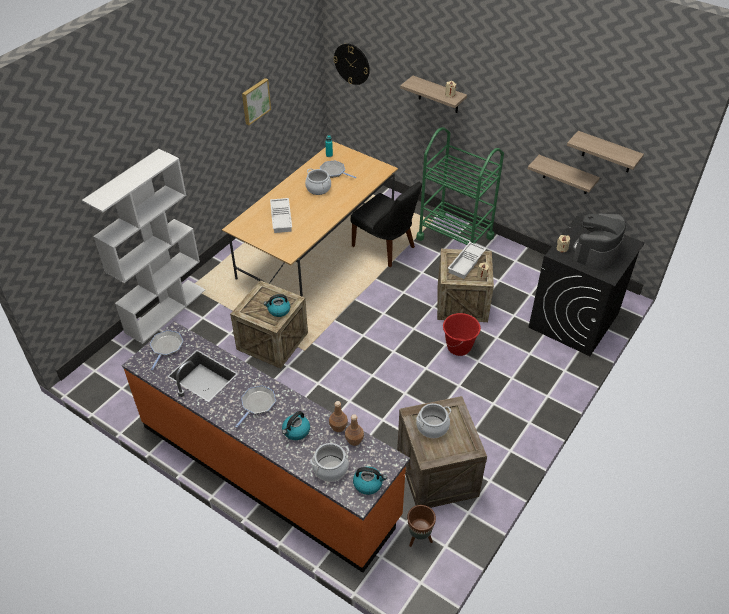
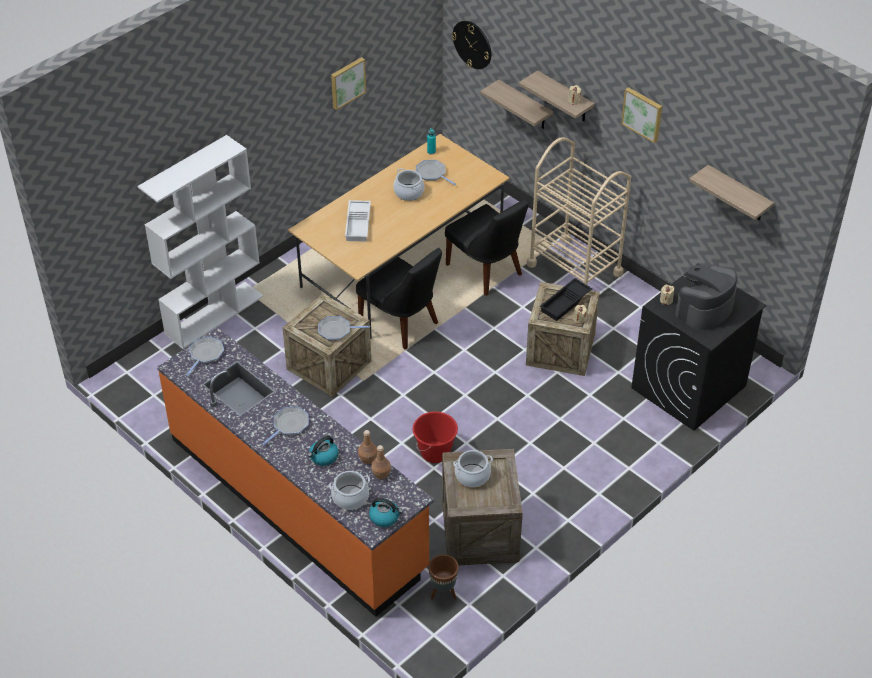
camera: 10 degrees right, 0 degrees up
(278, 310) = (336, 330): kettle -> frying pan
(326, 298) = (401, 324): none -> black chair
(455, 238) = (574, 269): green cart -> beige cart
(459, 347) = (542, 400): red bucket -> red bucket (435, 452)
(467, 263) = (566, 303): white tray -> black tray
(514, 95) = (643, 114): none -> picture
(566, 175) = (698, 213): shelf -> shelf (525, 106)

